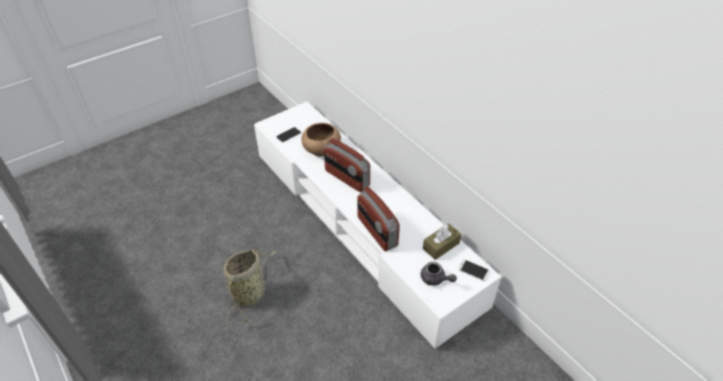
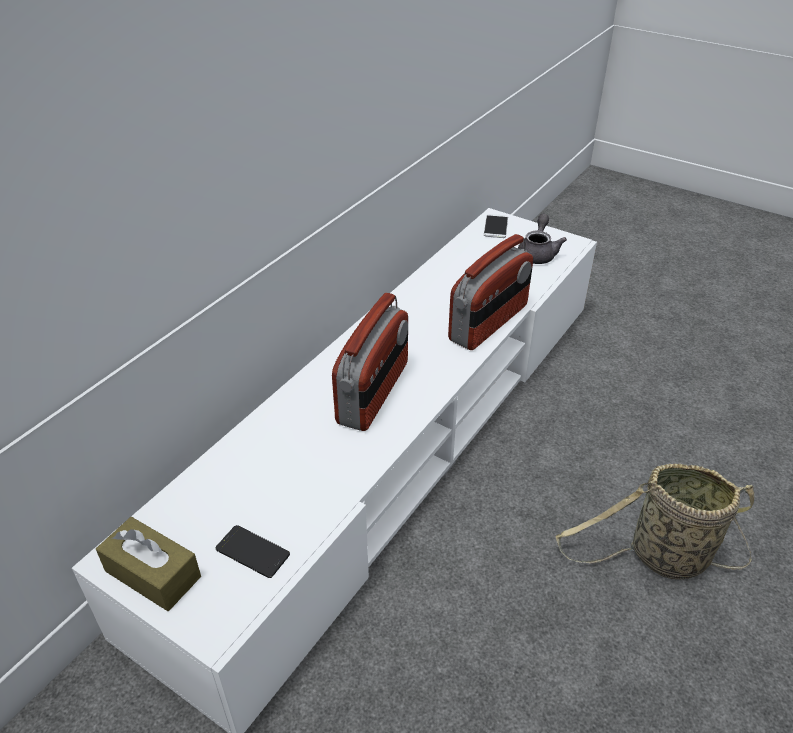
camera: 110 degrees left, 5 degrees down
(321, 149) = (292, 463): brown bowl -> none
(441, 246) = (472, 257): brown tissue box -> brown tissue box (153, 574)

